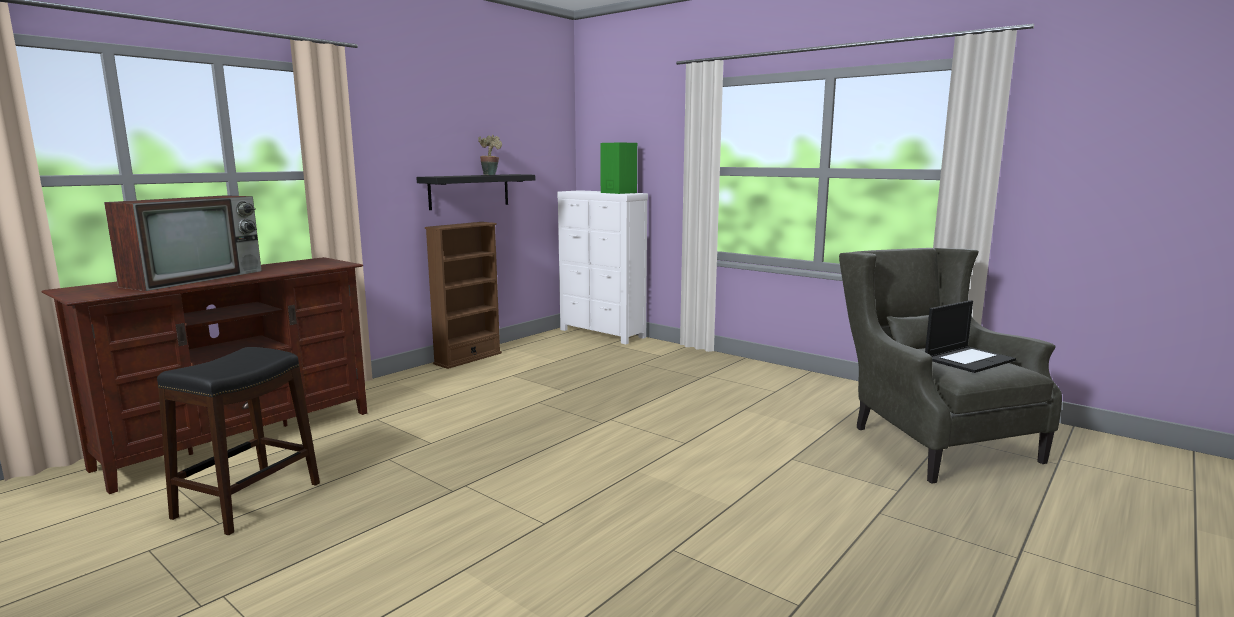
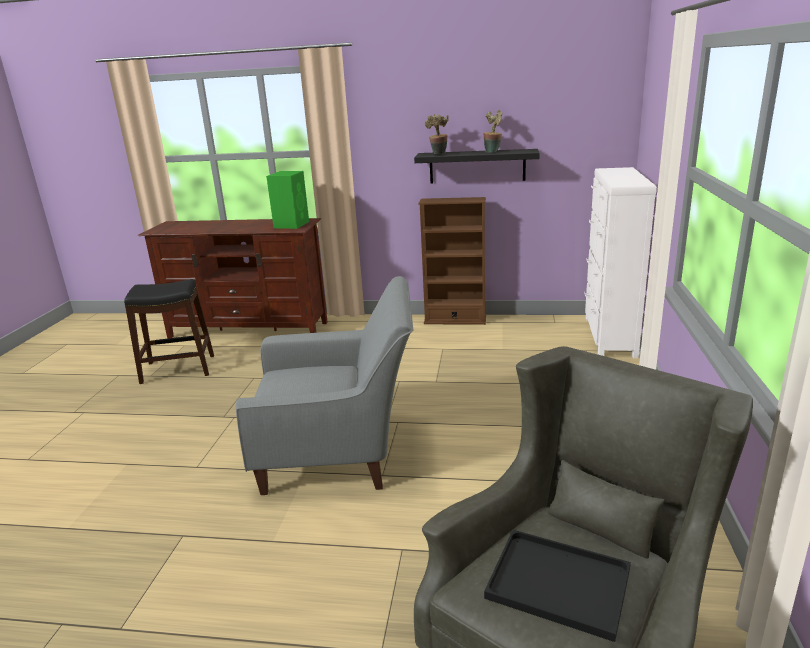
camera: 60 degrees right, 10 degrees up
(196, 278) = (217, 226): television -> none
(448, 176) = (438, 154): none -> potted plant
(618, 192) = (629, 180): green speaker -> green speaker (292, 224)
(623, 450) = (340, 451): none -> grey armchair
(969, 359) = (561, 583): laptop -> black tray

